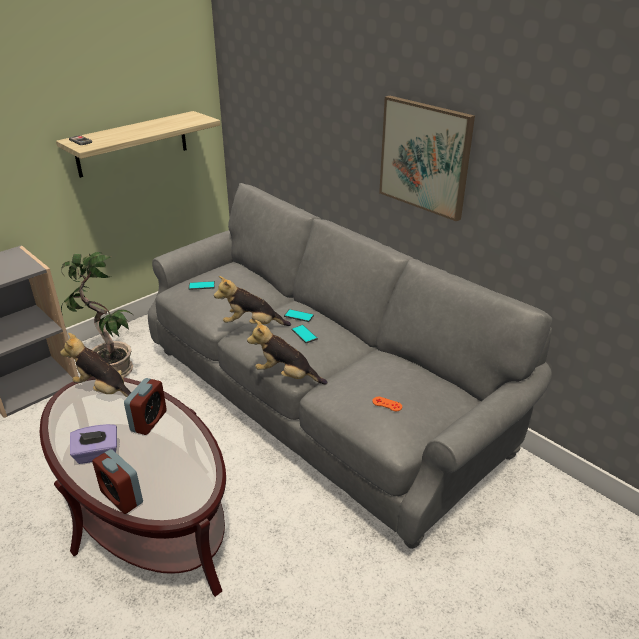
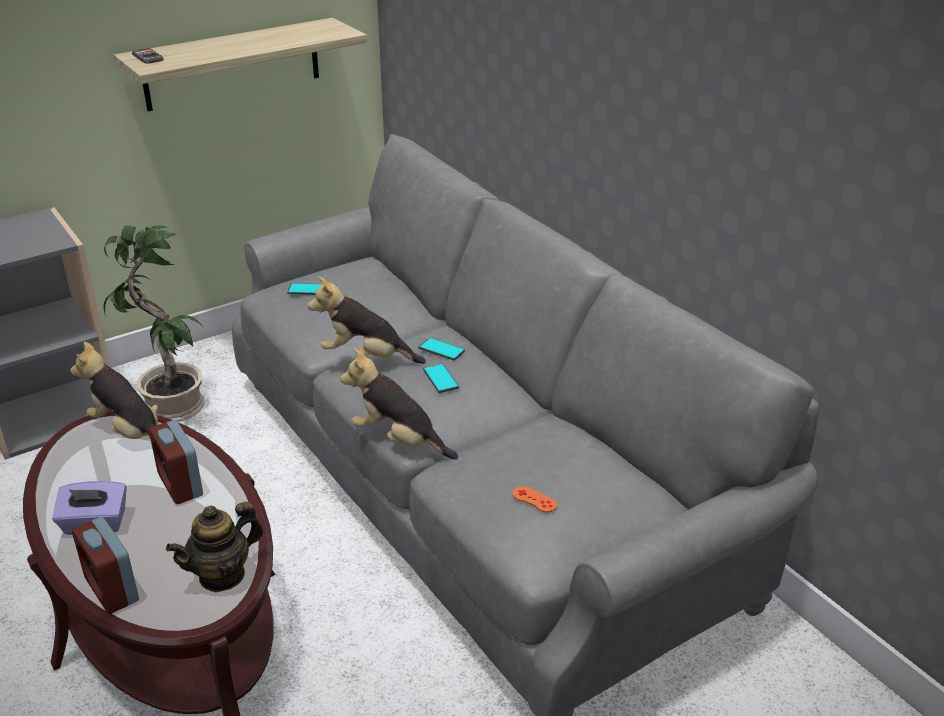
camera: 10 degrees right, 0 degrees up
(149, 421) = (180, 485): alarm clock -> alarm clock turned 120 degrees clockwise
(195, 477) = (222, 575): none -> teapot
(425, 157) = (650, 113): picture -> none

